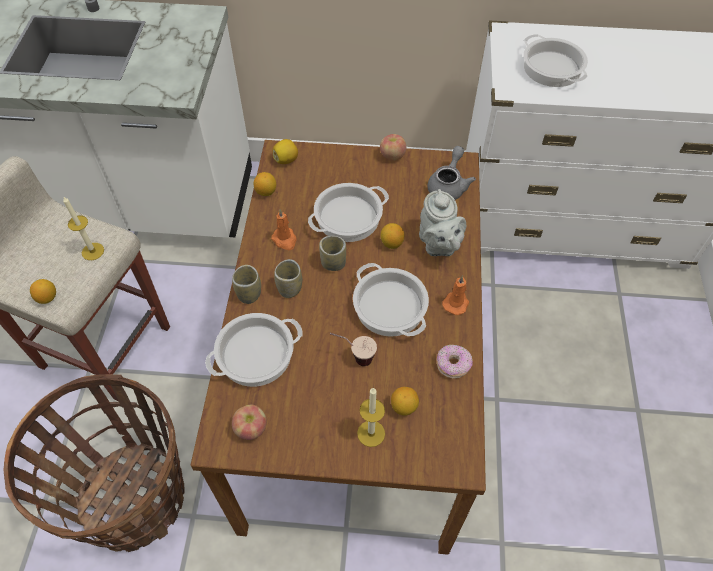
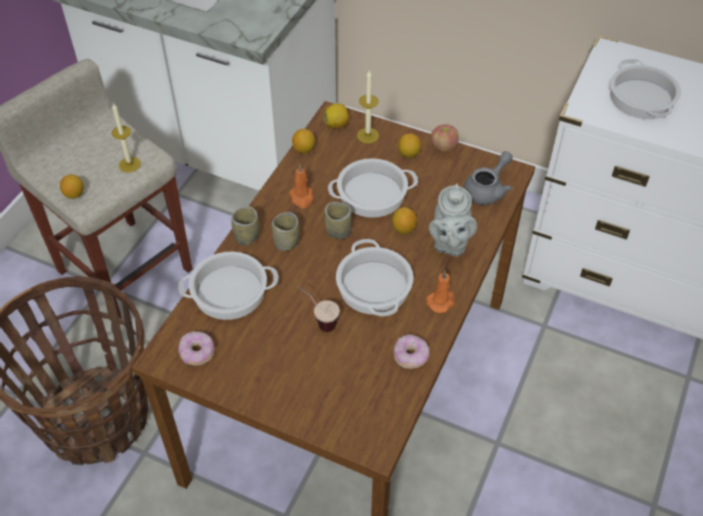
camera: 20 degrees right, 5 degrees down
(251, 428) = (197, 353): apple -> donut
(371, 433) = (303, 392): candle -> candle (368, 135)
(404, 407) = (345, 379): lemon -> lemon (409, 154)

